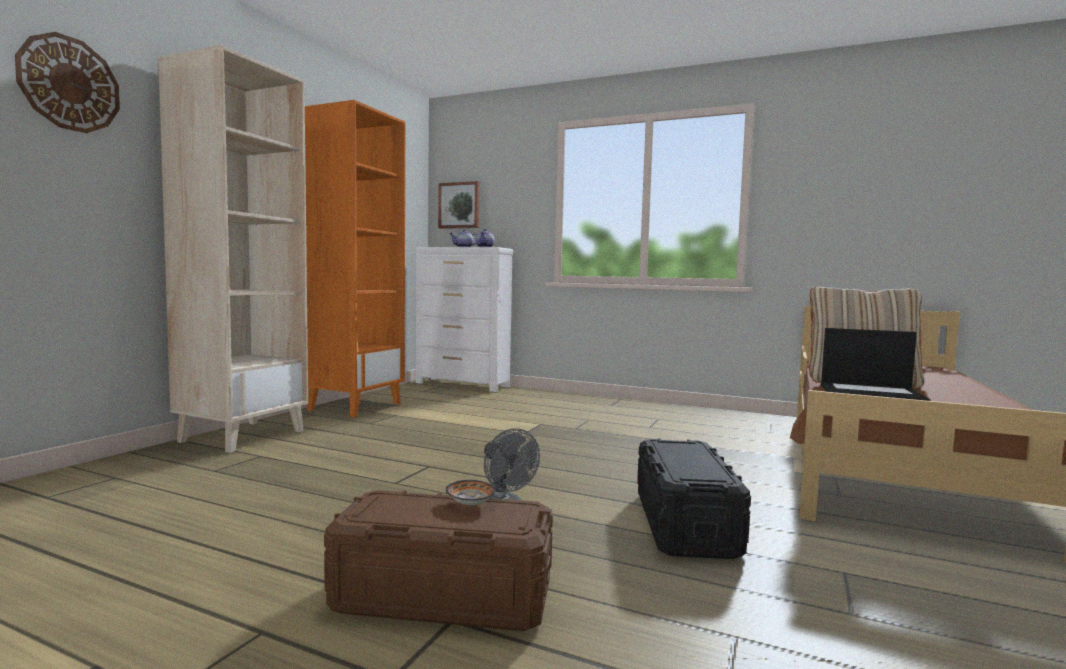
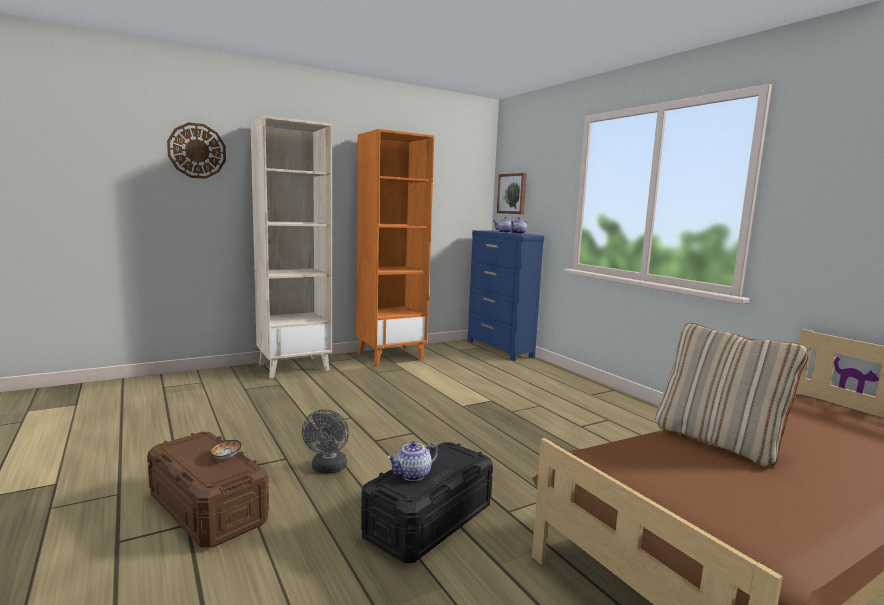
camera: 35 degrees right, 5 degrees up
(462, 385) = (499, 349): white dresser -> blue dresser
(687, 466) = (413, 475): none -> teapot
(871, 392) = (678, 457): laptop -> none

